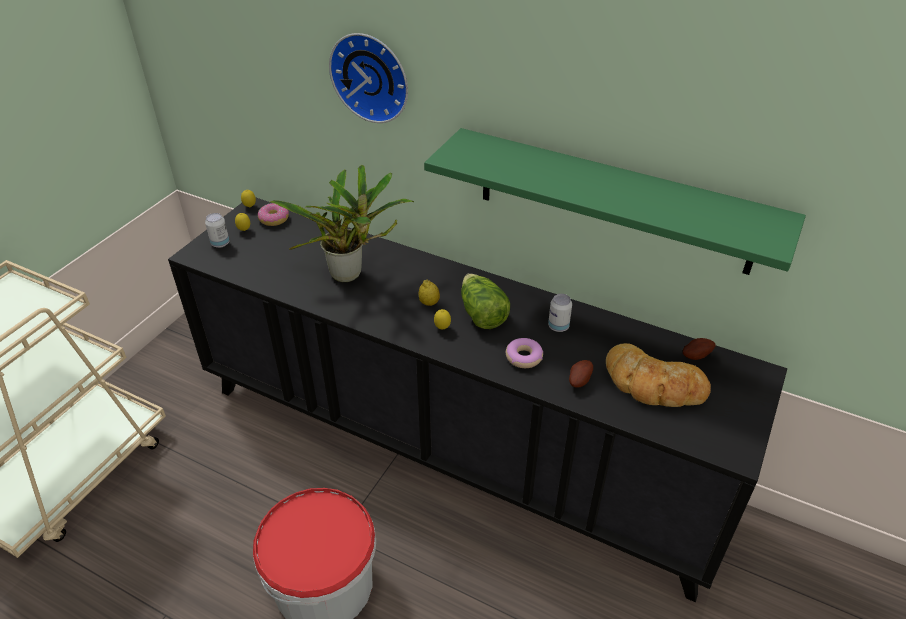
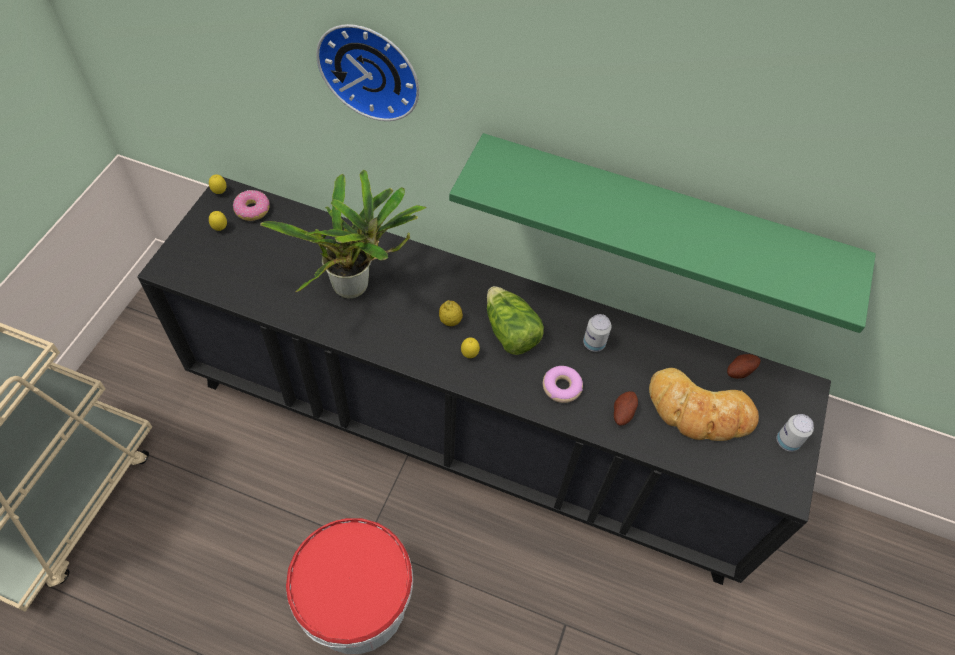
camera: 10 degrees left, 15 degrees up
(220, 243) = (195, 250): can -> can (787, 441)

